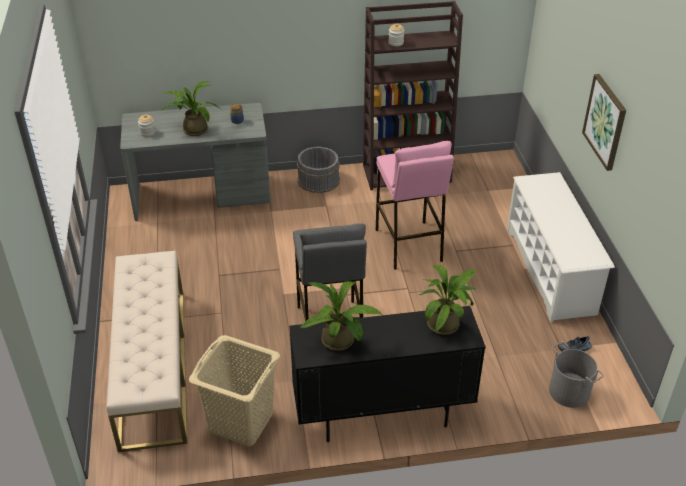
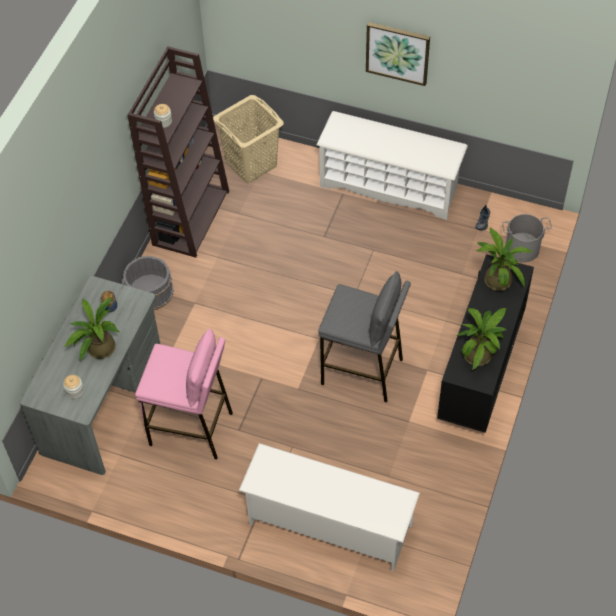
camera: 60 degrees left, 15 degrees up
(153, 366) = (329, 524): beige bench -> white shoe rack
(241, 421) = (432, 479): beige laundry basket -> beige laundry basket (251, 164)
(408, 245) = (294, 266): pink stool -> pink stool (191, 429)

